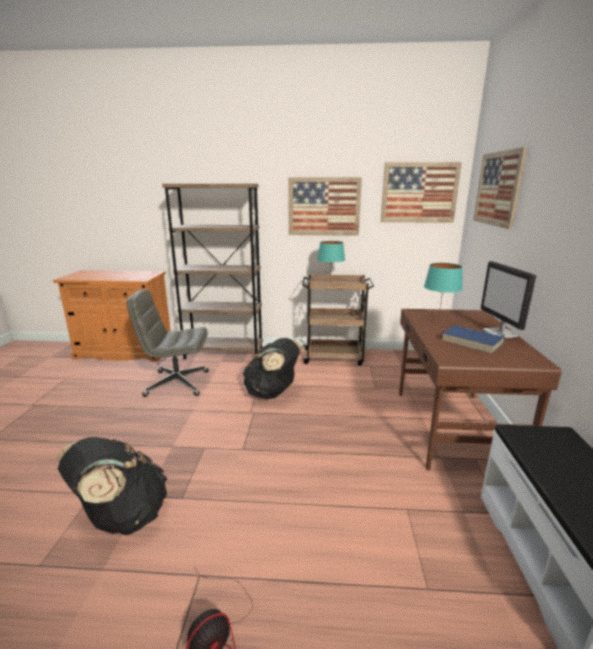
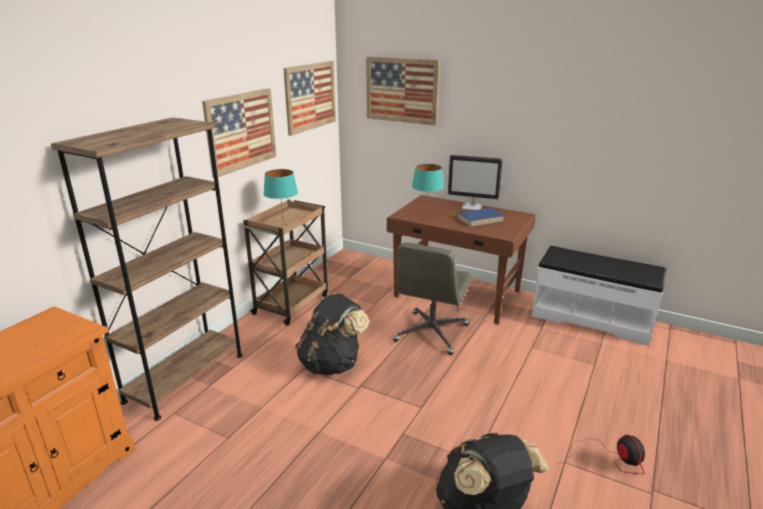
camera: 65 degrees left, 5 degrees up
(176, 383) = (234, 437): grey office chair -> grey office chair (431, 333)

